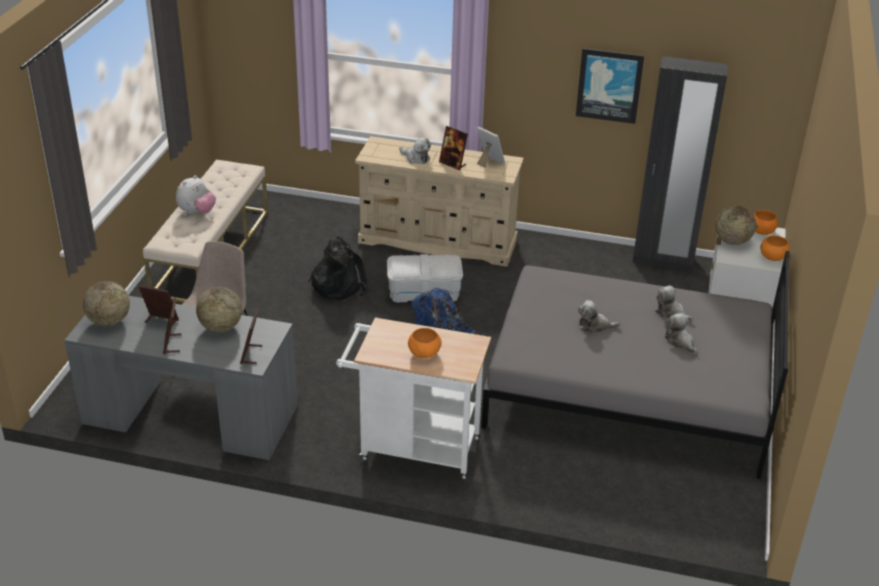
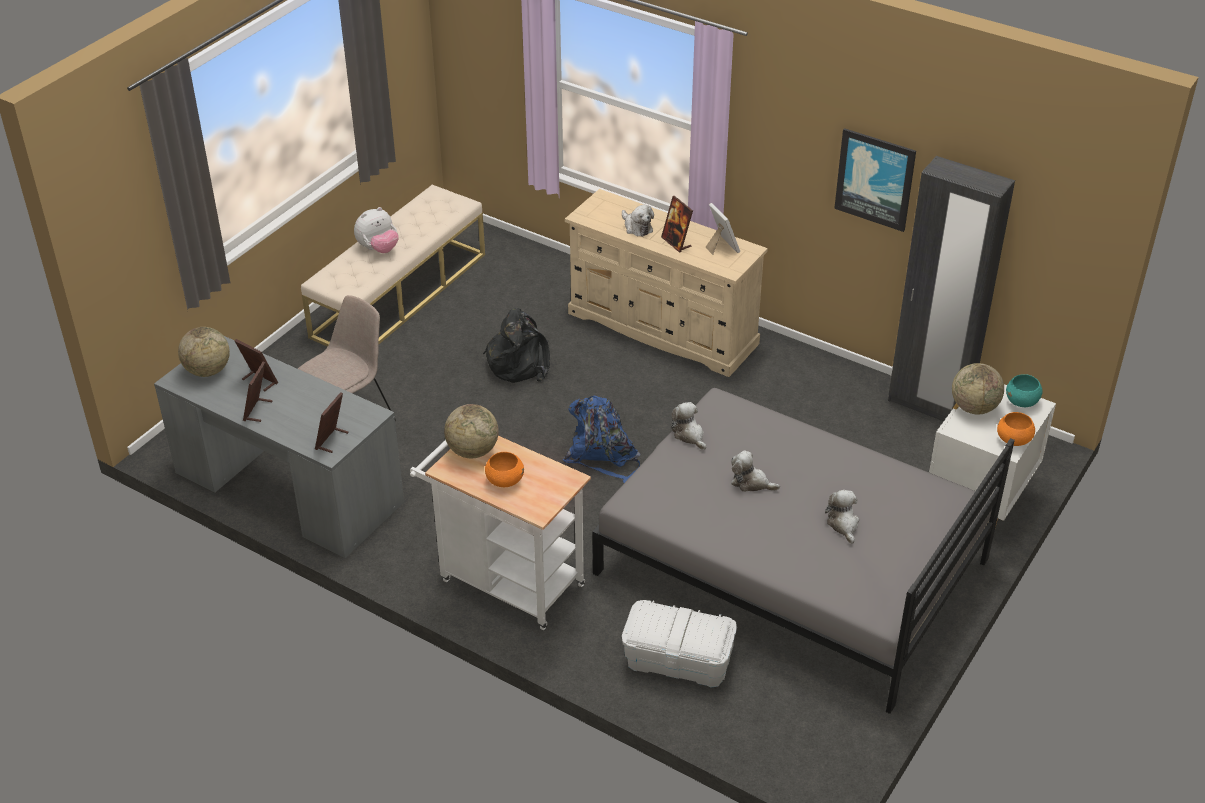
camera: 20 degrees right, 5 degrees up
(220, 327) = (317, 401): globe -> globe (472, 451)
(424, 291) = (613, 390): white storage box -> white storage box (678, 659)
(671, 313) = (854, 485): plush toy -> plush toy (689, 435)
(762, 231) = (1022, 402): orange bowl -> turquoise bowl

